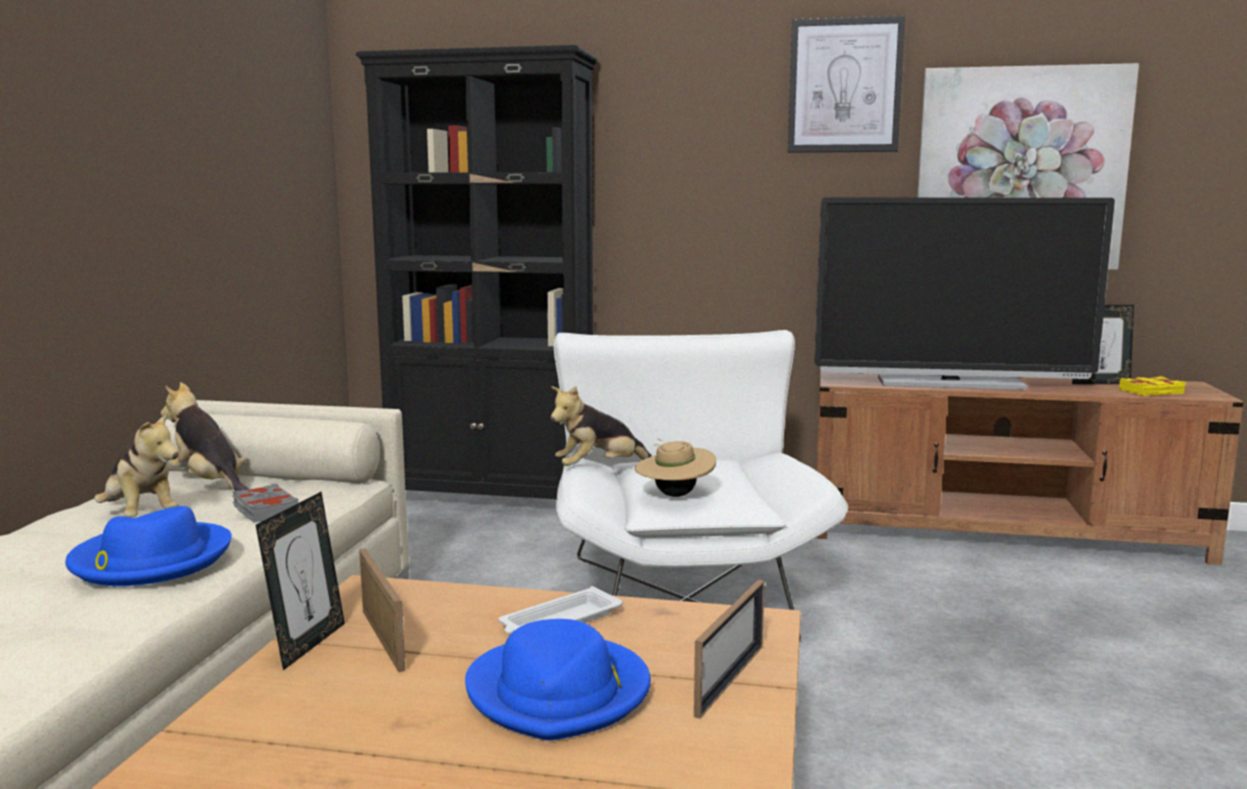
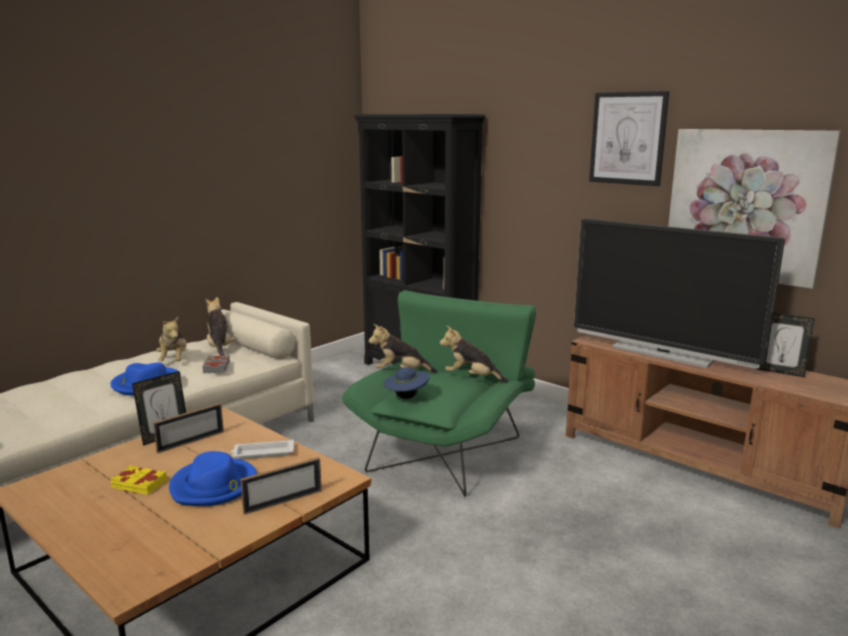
camera: 30 degrees right, 5 degrees up
(382, 639) = (191, 441): picture frame -> picture frame turned 45 degrees clockwise
(674, 495) = (406, 397): beige hat -> blue hat
(680, 587) = (447, 447): white armchair -> green armchair
(717, 458) = (472, 378): none -> plush toy
(1151, 392) = (803, 387): yellow book -> yellow book (139, 484)

